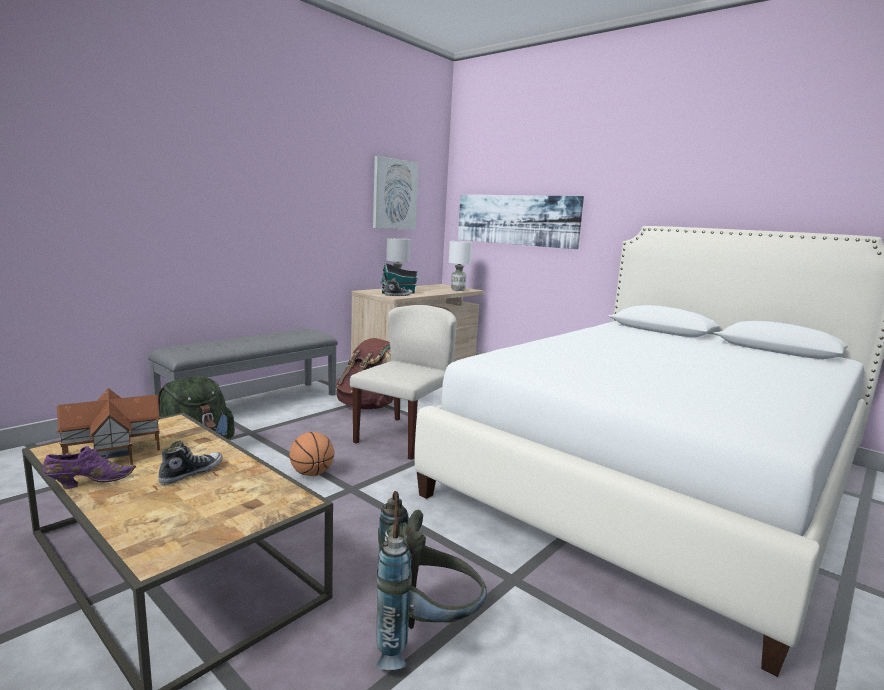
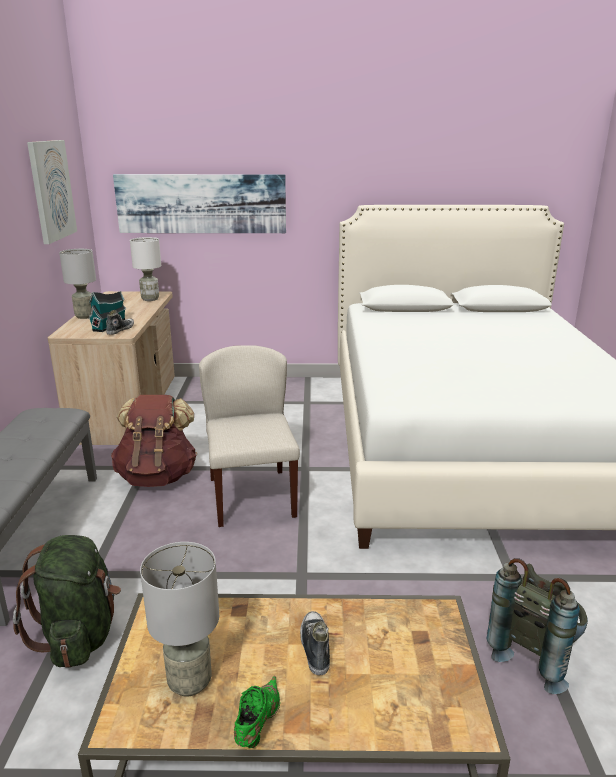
camera: 40 degrees left, 10 degrees up
(88, 482) = (257, 725): purple shoe -> green shoe
(112, 452) = (190, 682): toy house -> grey table lamp
(312, 474) = (243, 582): basketball -> none

